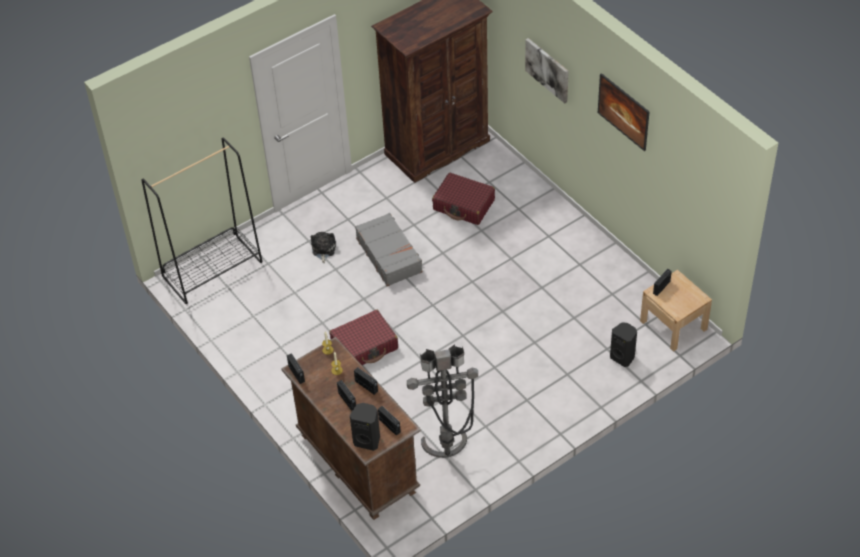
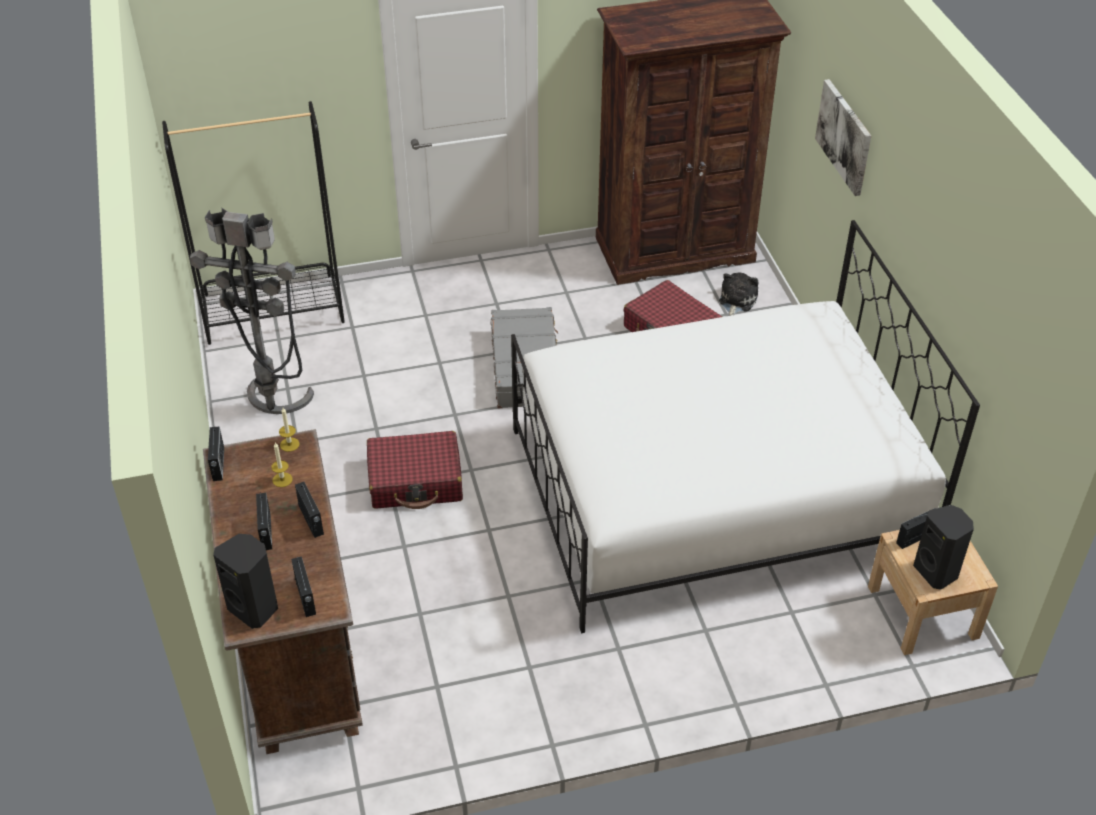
camera: 20 degrees right, 5 degrees down
(323, 249) = (438, 332): plush toy -> plush toy (736, 301)
(446, 452) = (445, 686): grey floor lamp -> grey floor lamp (273, 407)
(536, 295) = (715, 492): none -> white bed
(622, 121) = (930, 230): picture -> none
(623, 357) = (812, 635): black speaker -> black speaker (937, 572)

